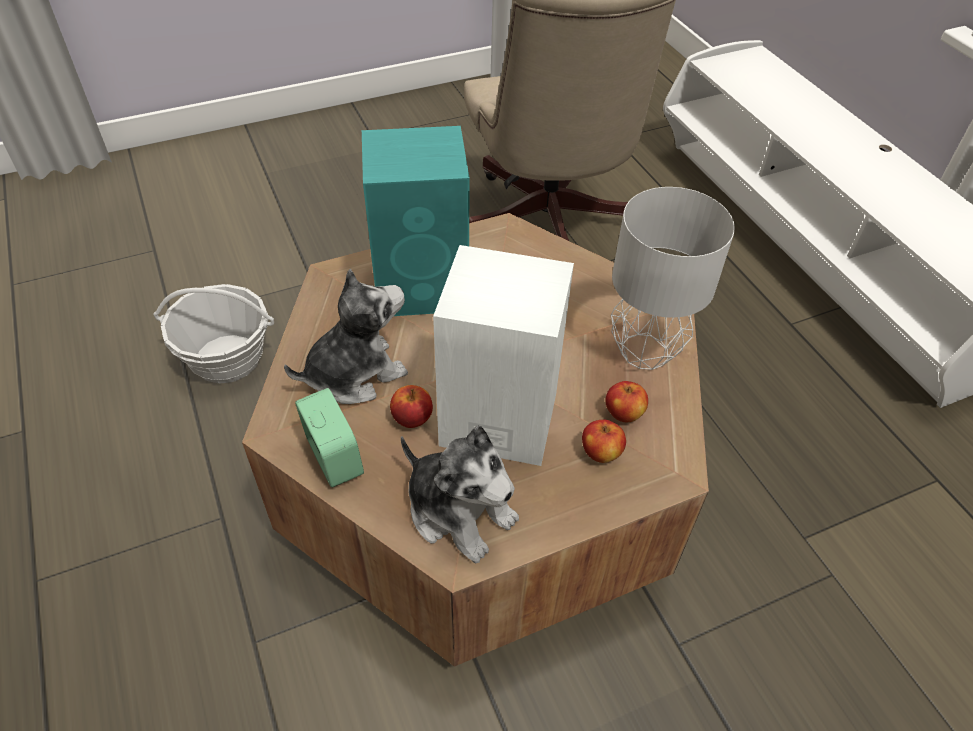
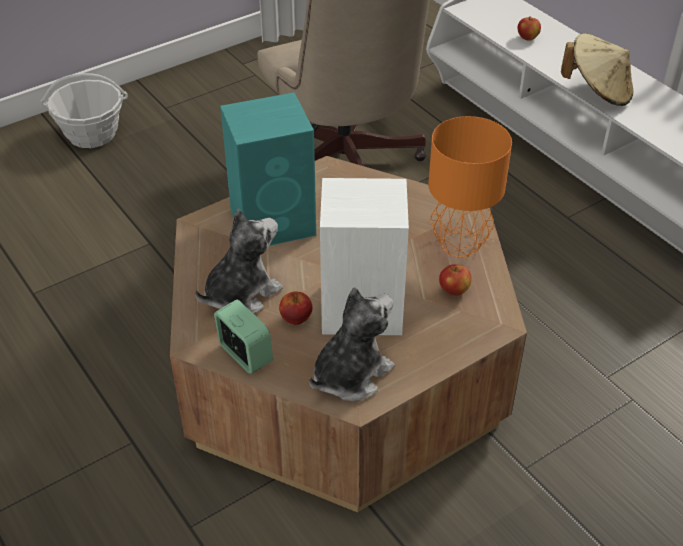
camera: 10 degrees left, 5 degrees down
(227, 358) = (94, 318): basket -> basket (91, 134)
(459, 511) = (350, 374): plush toy -> plush toy turned 75 degrees counterclockwise
(601, 453) = (444, 319): apple -> apple (527, 38)
(643, 352) = (458, 245): grey table lamp -> orange table lamp
(857, 180) = (597, 92): none -> beige hat

